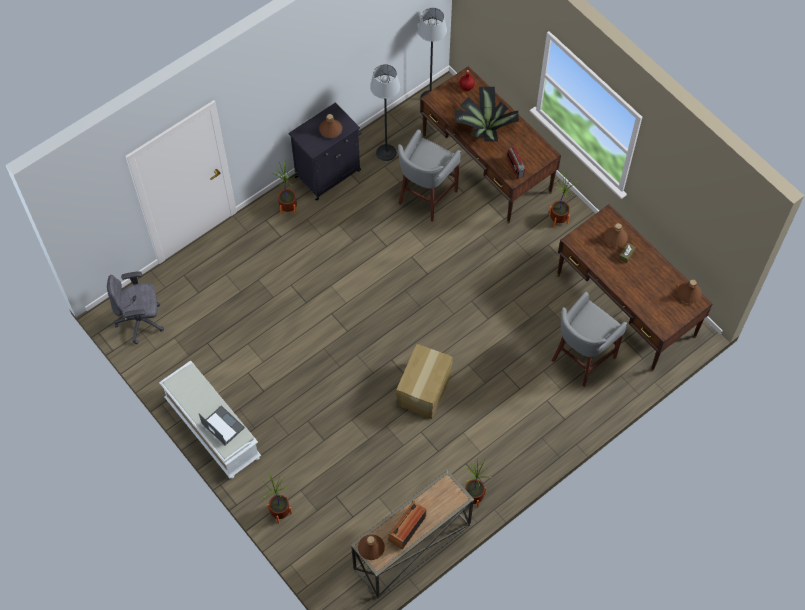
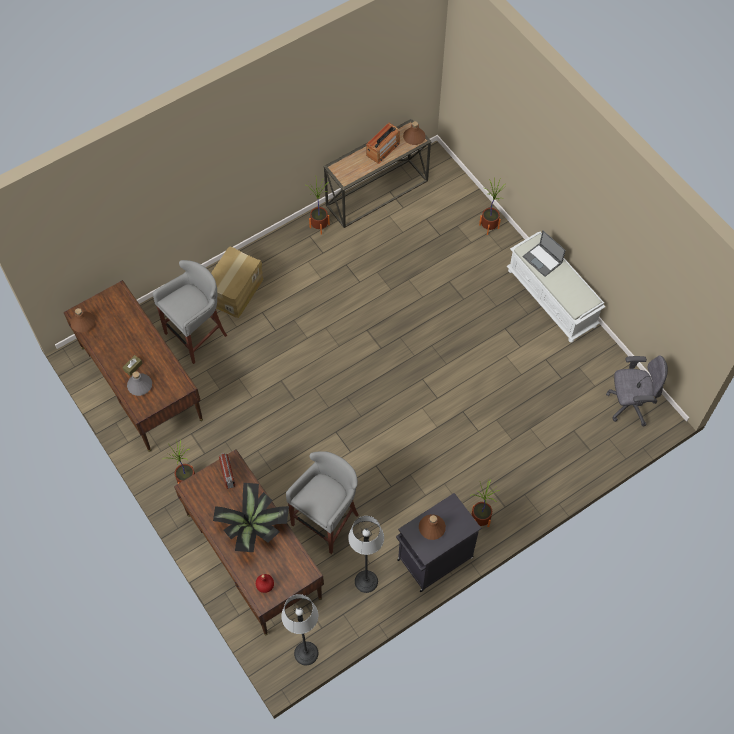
camera: 175 degrees left, 0 degrees up
(424, 389) = (352, 318): cardboard box -> cardboard box (235, 291)
(615, 238) = (139, 385): brown bottle -> grey bottle

